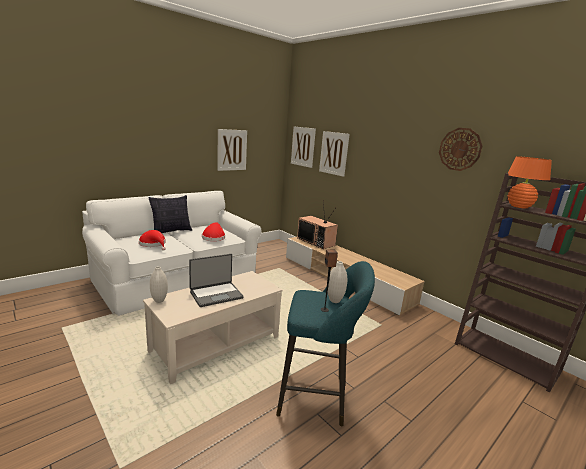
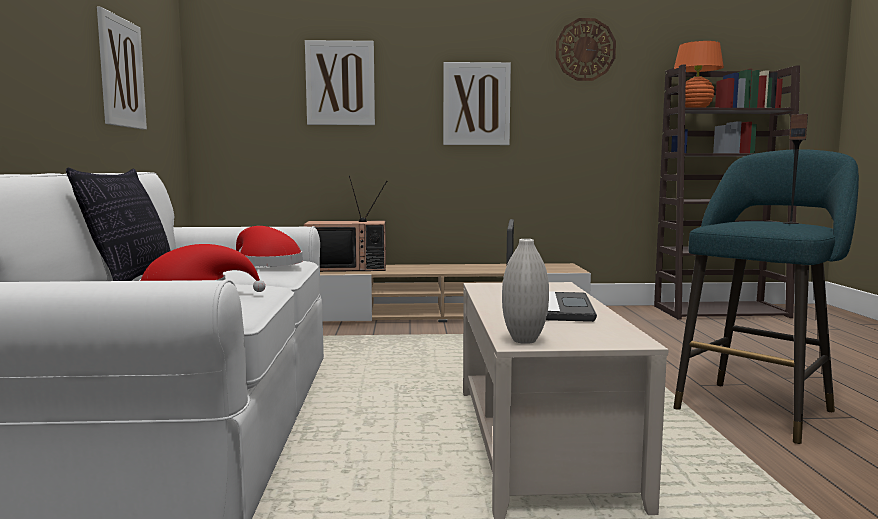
camera: 50 degrees left, 10 degrees down
(303, 146) = (247, 79): picture -> picture (476, 104)
(335, 301) = (759, 220): white vase -> none

